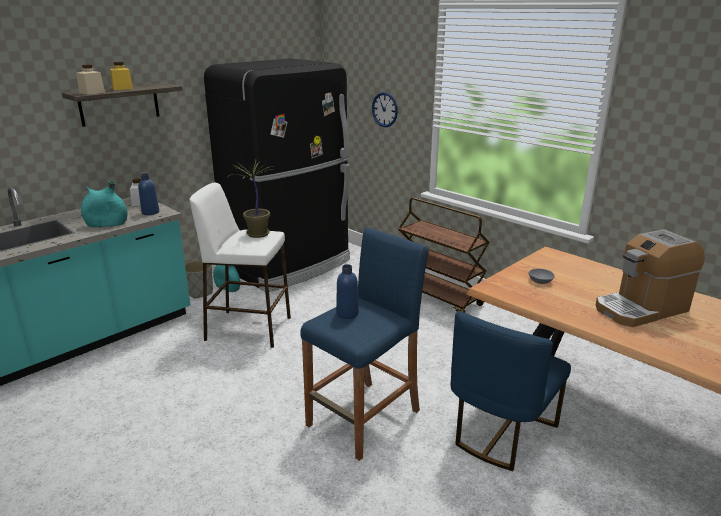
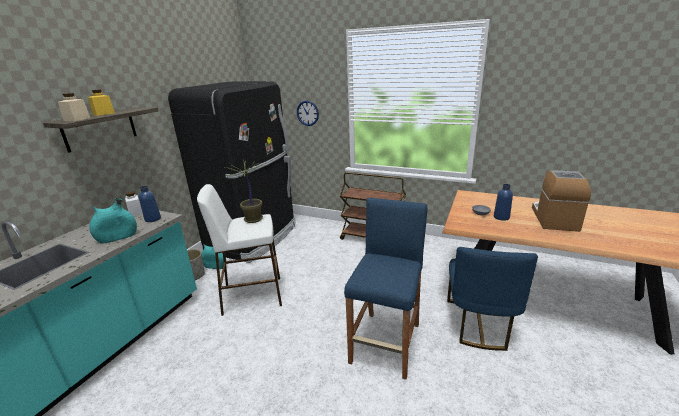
camera: 20 degrees left, 0 degrees up
(347, 313) = (375, 268): blue bottle -> blue bottle (501, 217)
(641, 308) = (554, 218): coffee machine -> coffee machine turned 150 degrees clockwise

